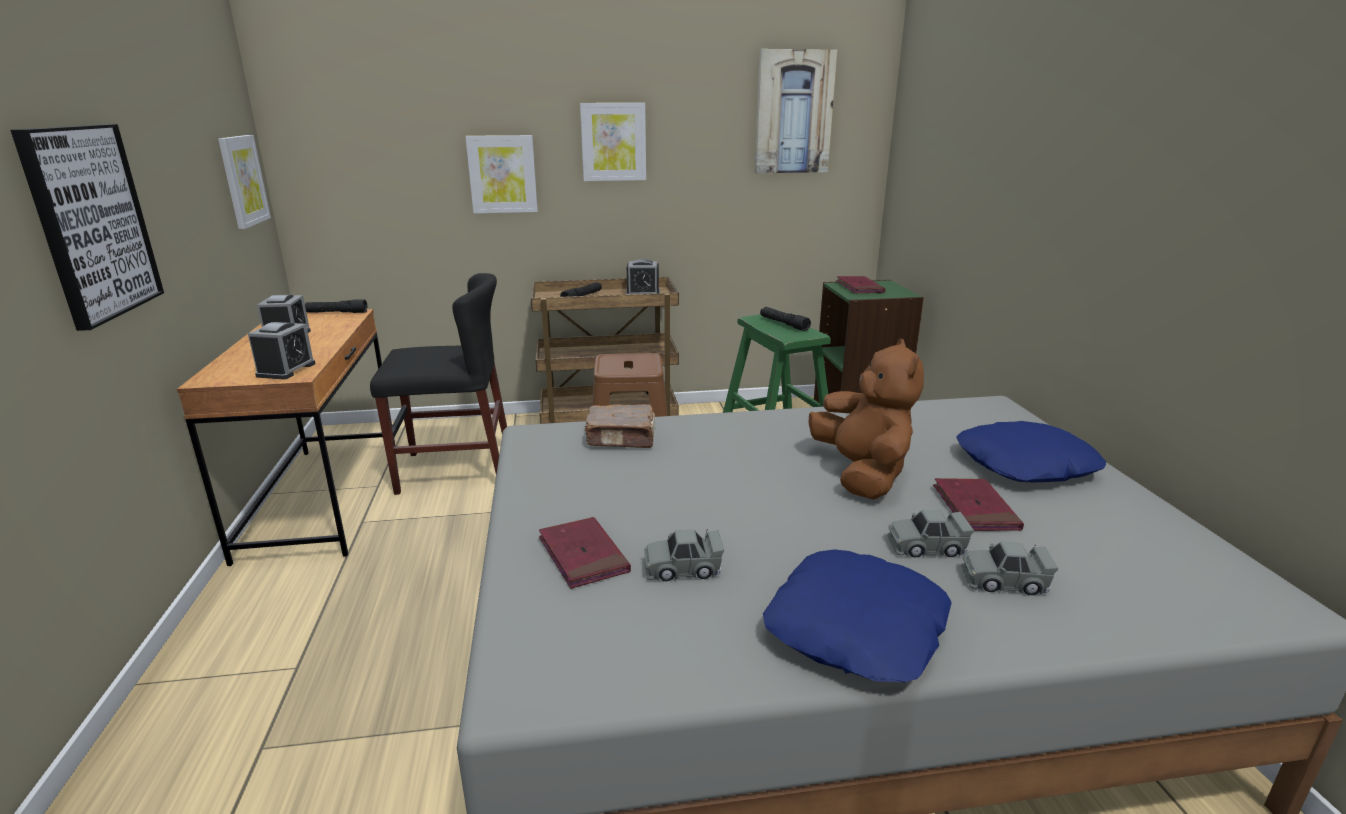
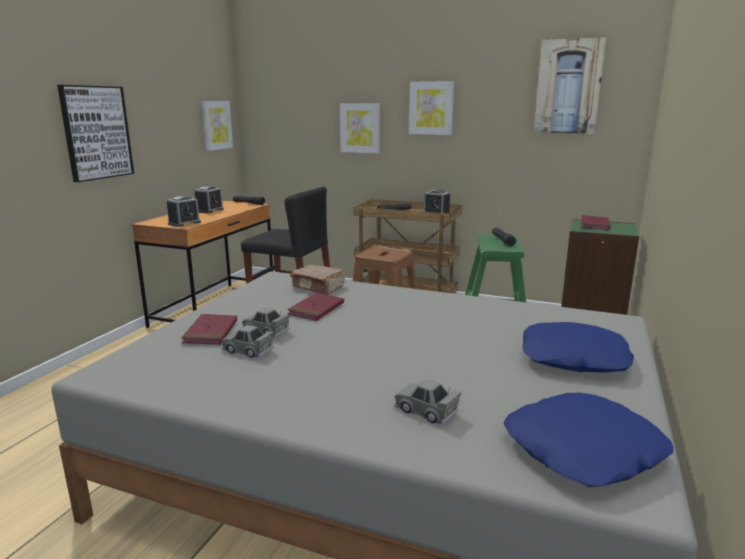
camera: 30 degrees right, 5 degrees down
(857, 628) = (291, 402): blue pillow -> blue pillow (584, 450)
(861, 474) = (434, 335): brown plush toy -> none
(926, 546) = (407, 380): grey toy car -> grey toy car (266, 331)
(975, 508) = (481, 371): red book -> red book (316, 309)

